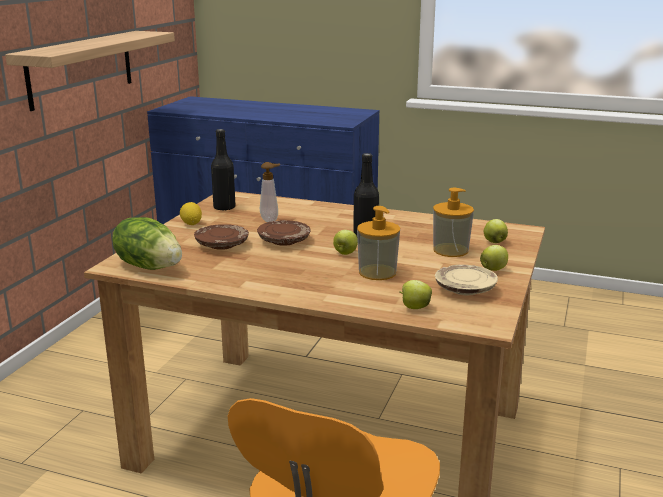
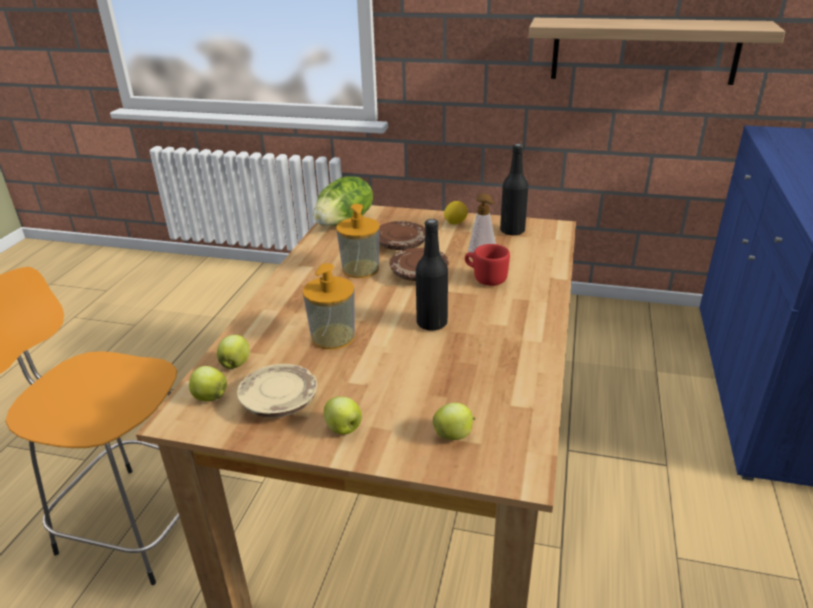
camera: 85 degrees right, 10 degrees up
(302, 221) = (485, 278): none -> red mug
(345, 253) = (388, 312): apple -> apple (209, 397)
(450, 250) = (411, 391): soap dispenser -> soap dispenser (360, 268)

